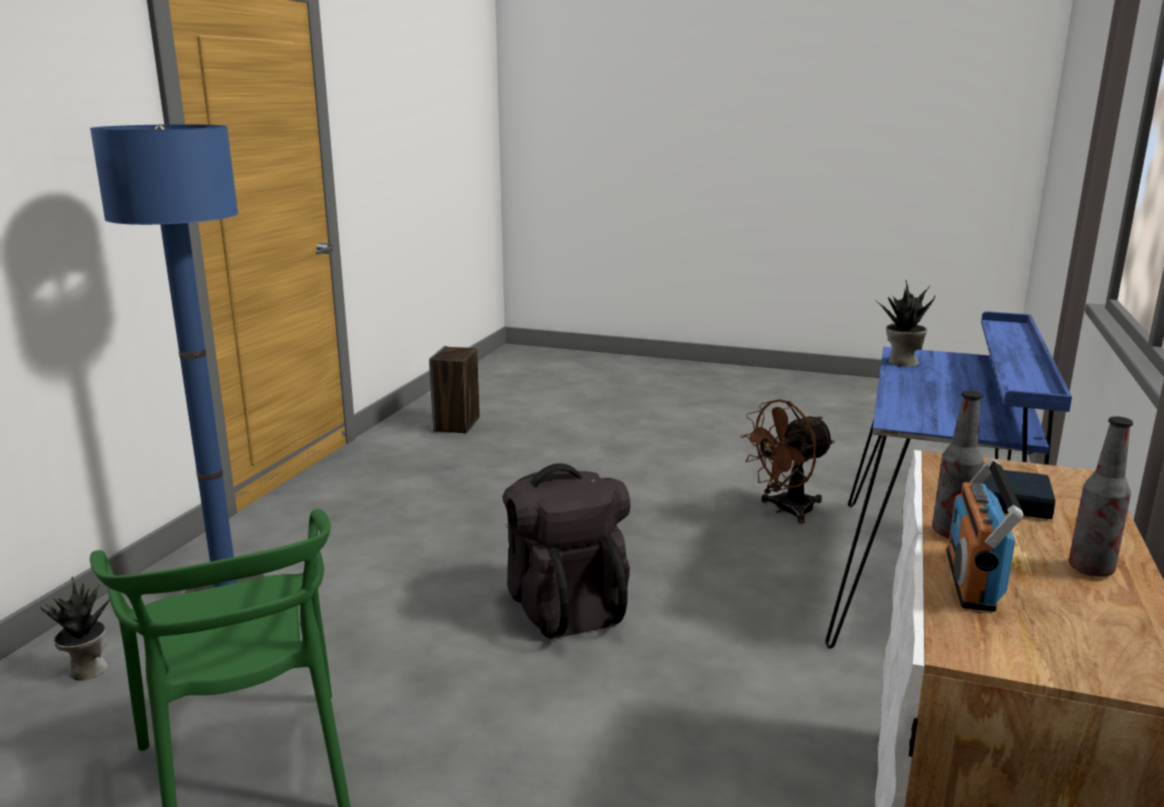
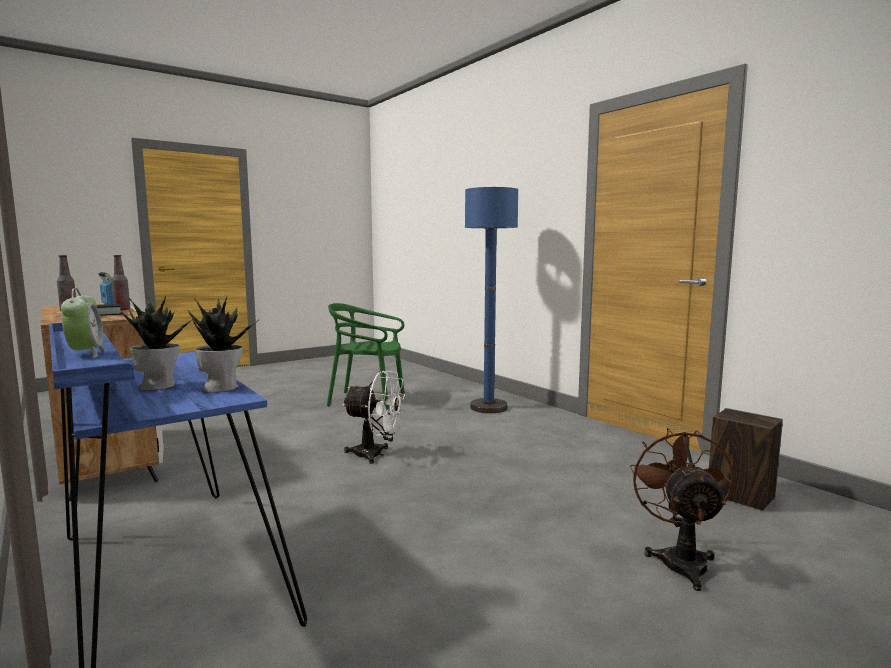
camera: 125 degrees right, 10 degrees down
(87, 670) = (461, 391): potted plant -> potted plant (158, 386)
(565, 605) = (376, 455): black backpack -> white fan
(785, 510) = (359, 577): brown fan -> brown fan (680, 559)
(1014, 345) = (86, 354): none -> alarm clock

